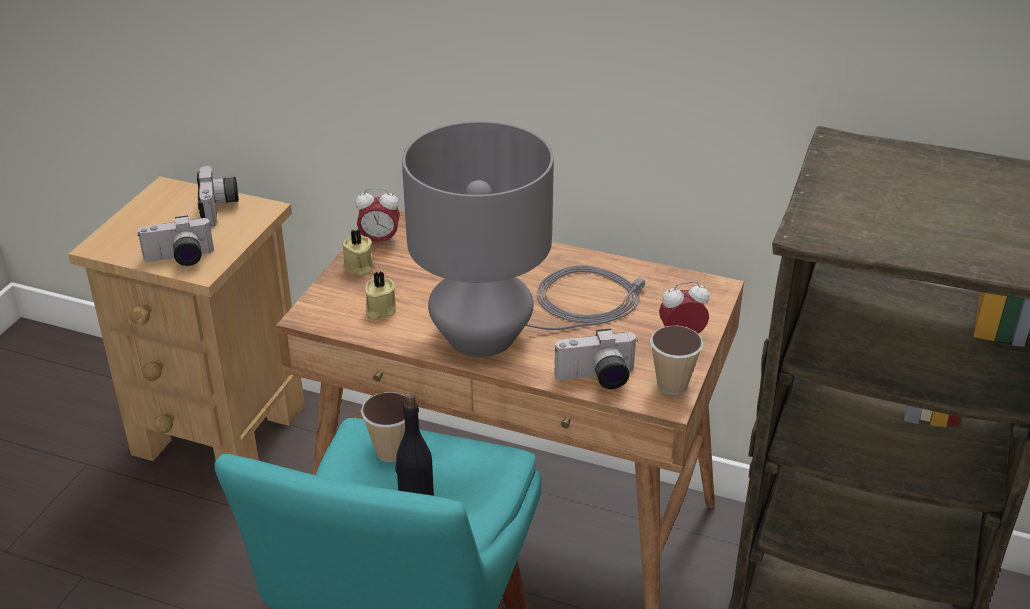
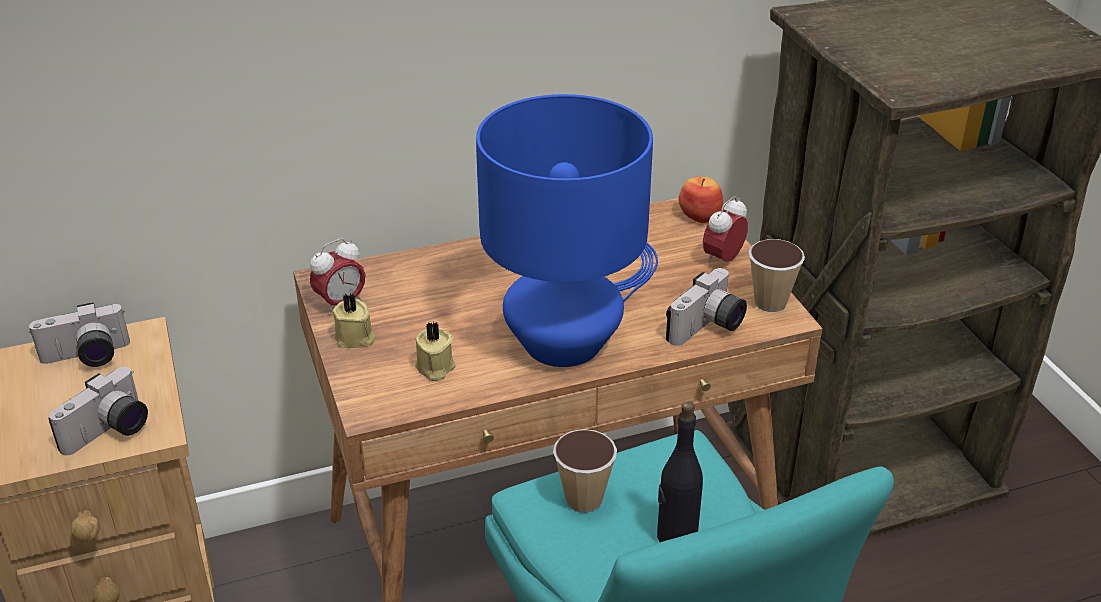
camera: 40 degrees left, 0 degrees up
(220, 209) = (86, 358): camera -> camera turned 120 degrees clockwise
(524, 320) = (579, 310): grey table lamp -> blue table lamp
(713, 296) = (700, 215): none -> apple

